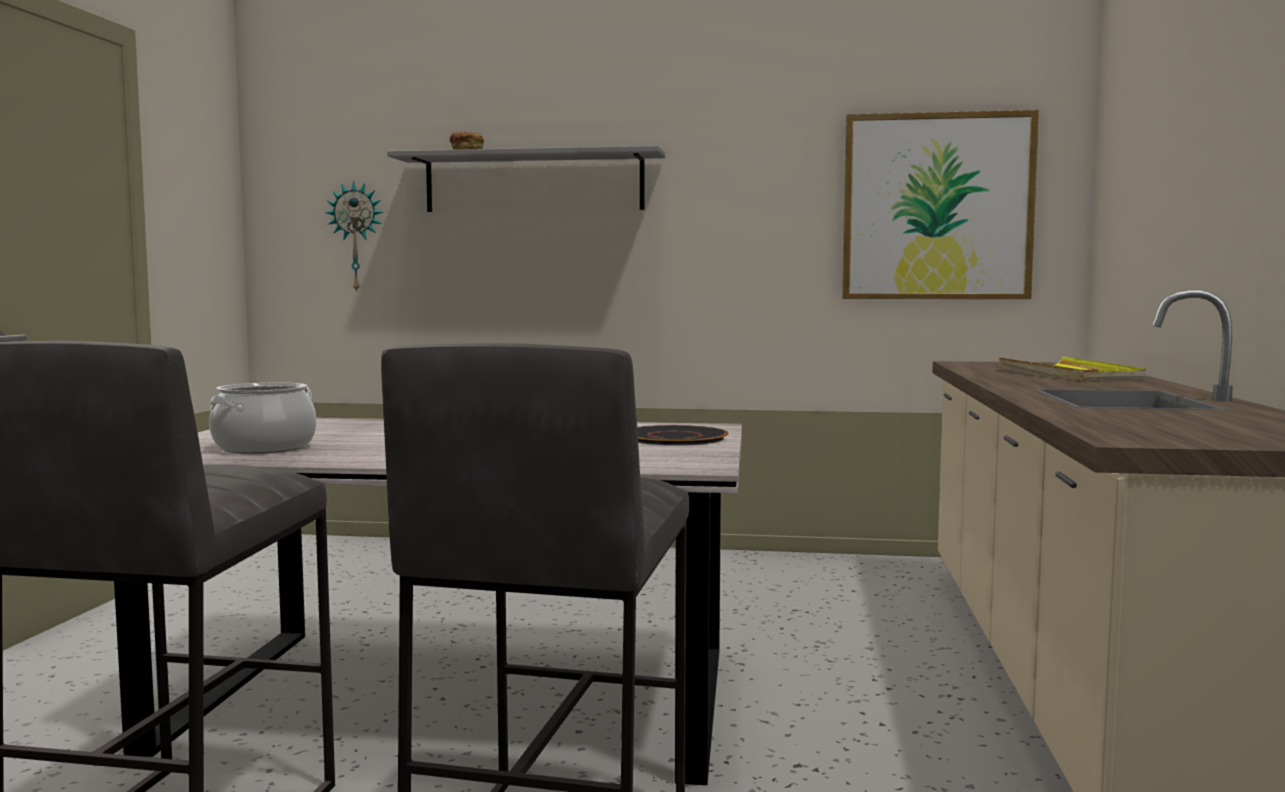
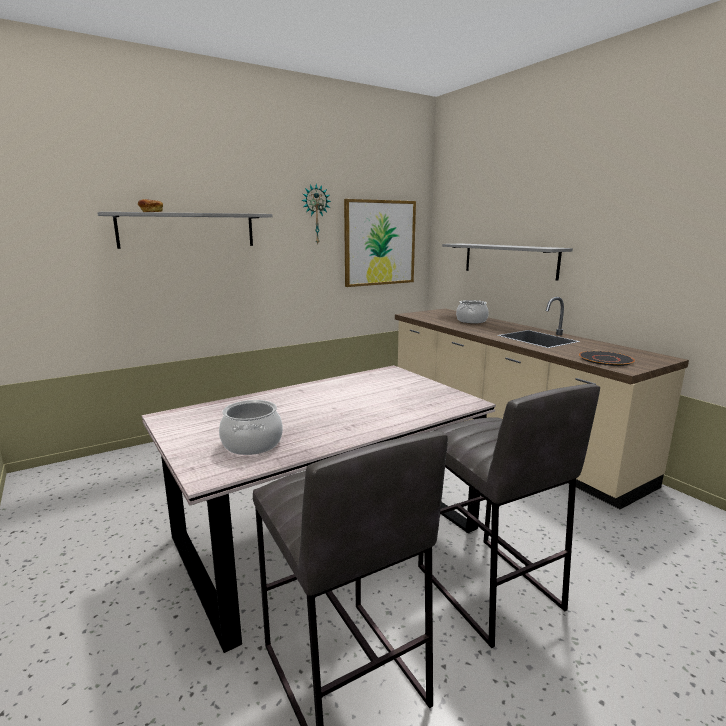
camera: 40 degrees left, 10 degrees up
(356, 237) = (63, 266): wall clock -> wall clock (315, 214)
(674, 437) = (403, 382): black plate -> black plate (605, 359)
(1070, 375) = (471, 321): yellow tray -> cooking pot
(1184, 219) = (509, 260): none -> grey shelf

